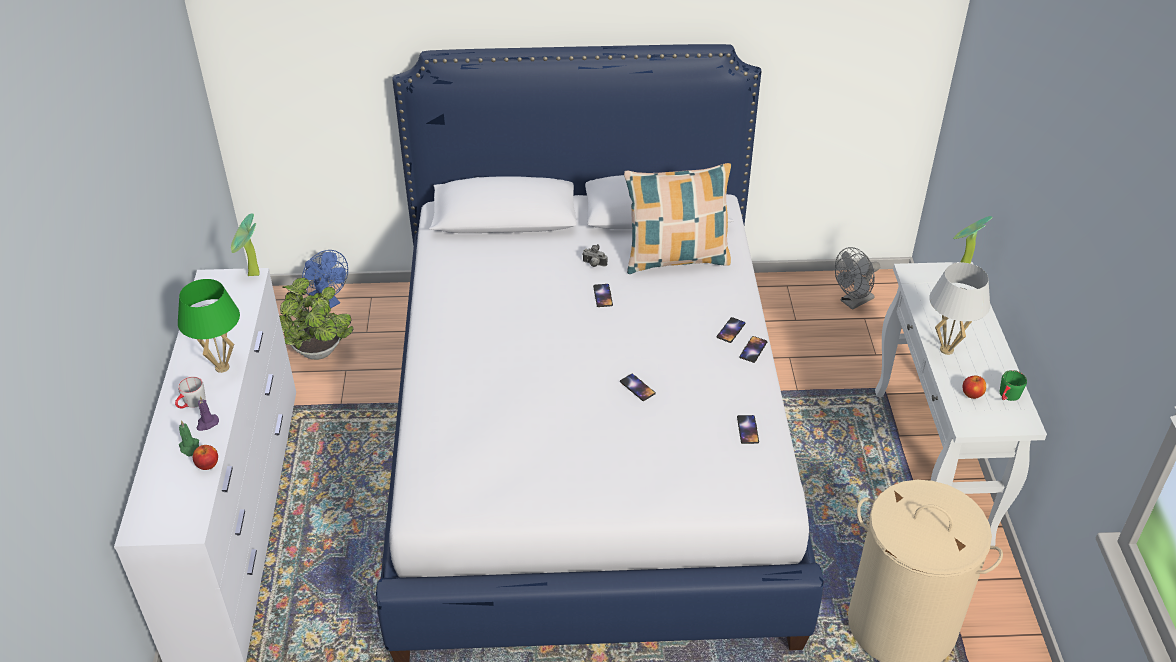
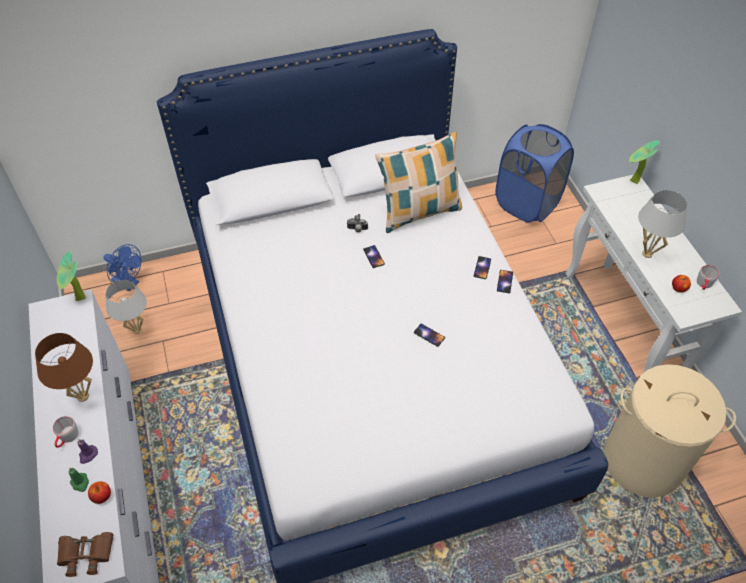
camera: 15 degrees left, 10 degrees up
(171, 514) = (86, 554): none -> brown binoculars
(222, 367) = (82, 396): green table lamp -> brown table lamp
(320, 353) = (137, 330): potted plant -> white table lamp
(747, 429) = (525, 354): phone -> none
(853, 302) = (527, 203): grey fan -> blue laundry basket
(1007, 396) = (703, 285): green mug -> grey mug

